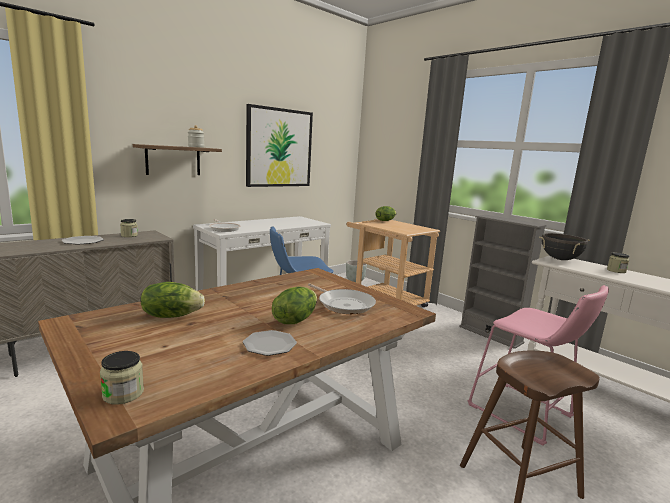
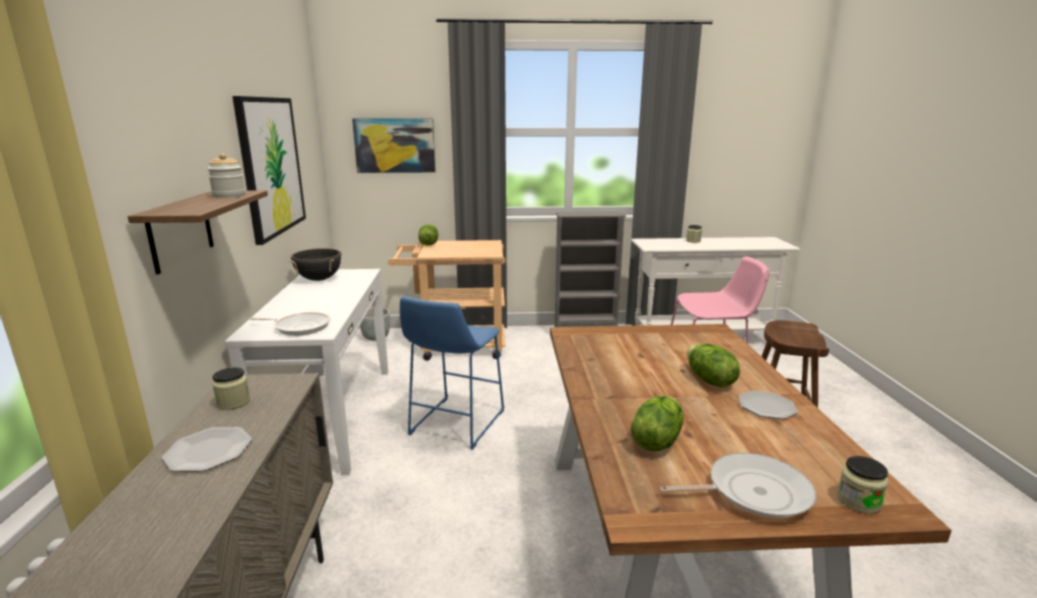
camera: 50 degrees left, 5 degrees up
(344, 304) = (680, 349): frying pan -> frying pan (752, 492)
(393, 151) = (395, 145): none -> picture
(560, 259) = (650, 242): black cooking pot -> black cooking pot (319, 279)

